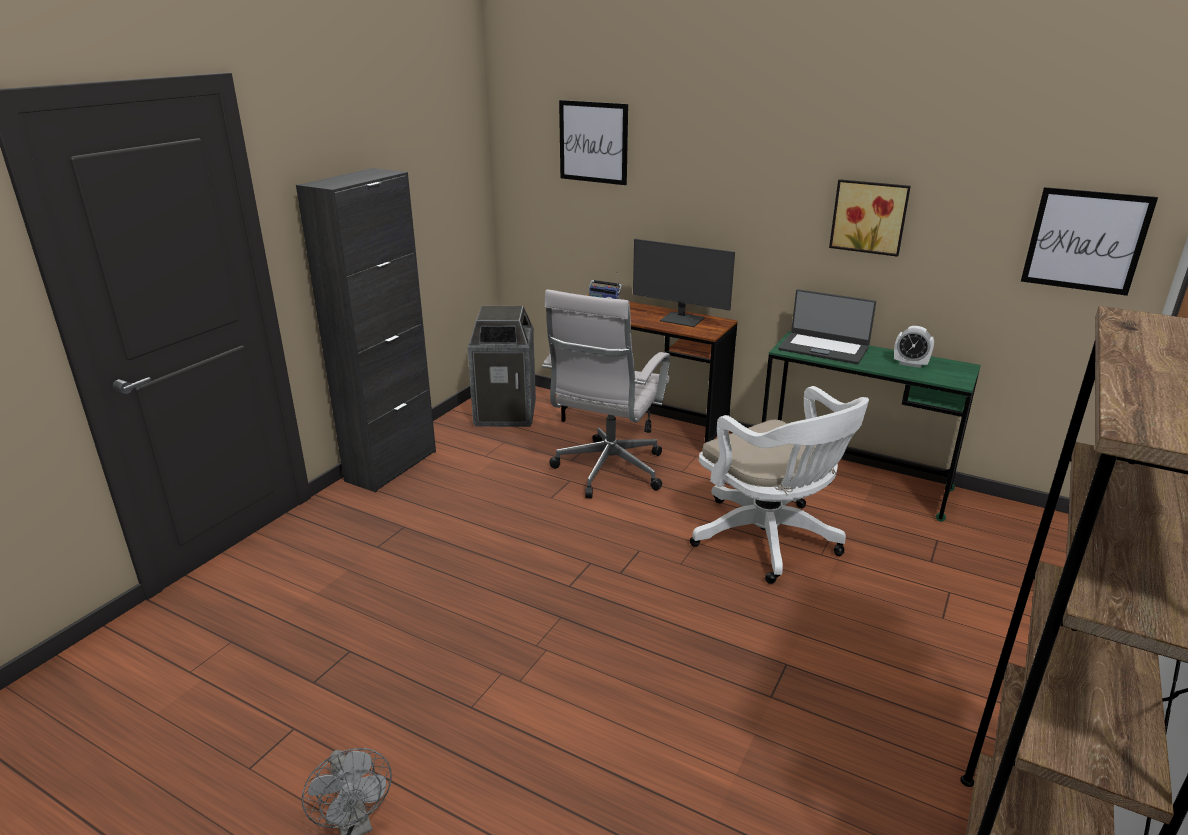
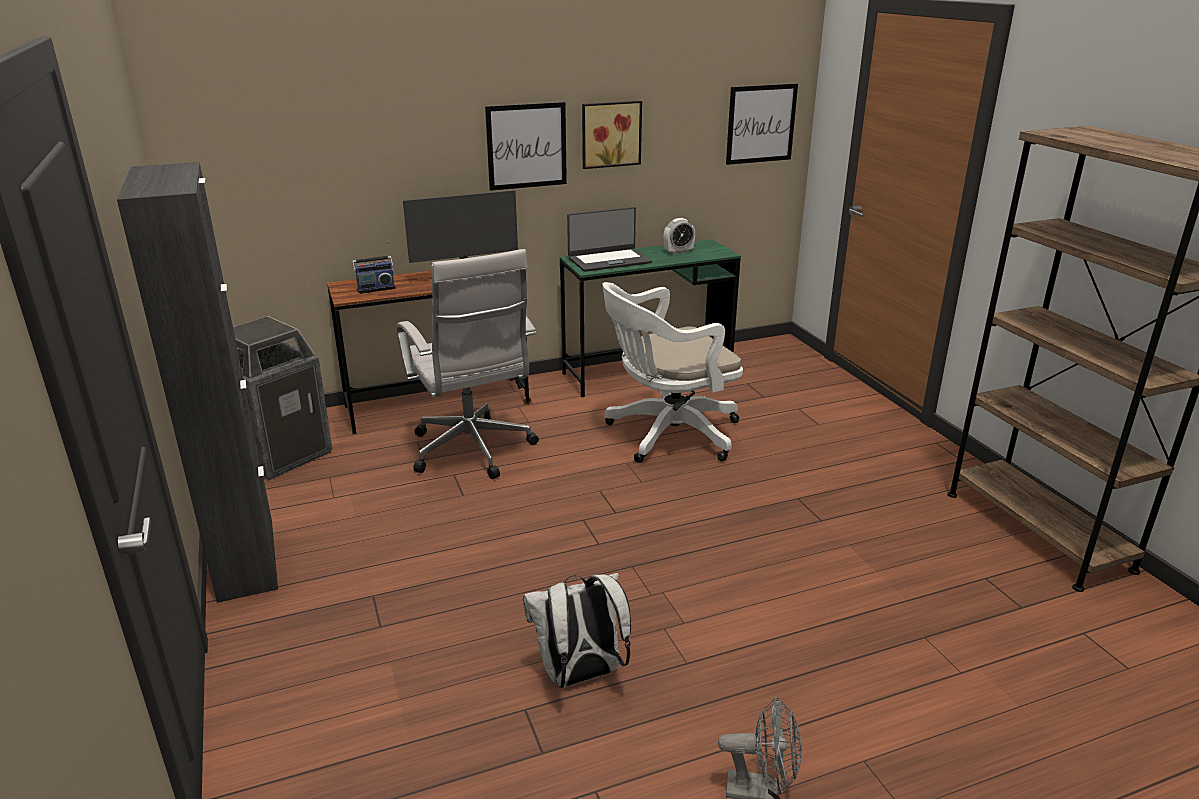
camera: 50 degrees left, 0 degrees up
(406, 658) = (580, 675): none -> white backpack
(593, 142) = (306, 102): picture -> picture (526, 146)
(770, 541) = (667, 435): white office chair -> white office chair turned 150 degrees clockwise

